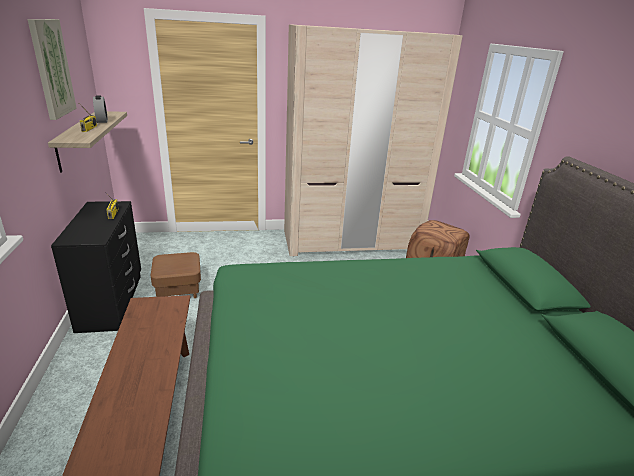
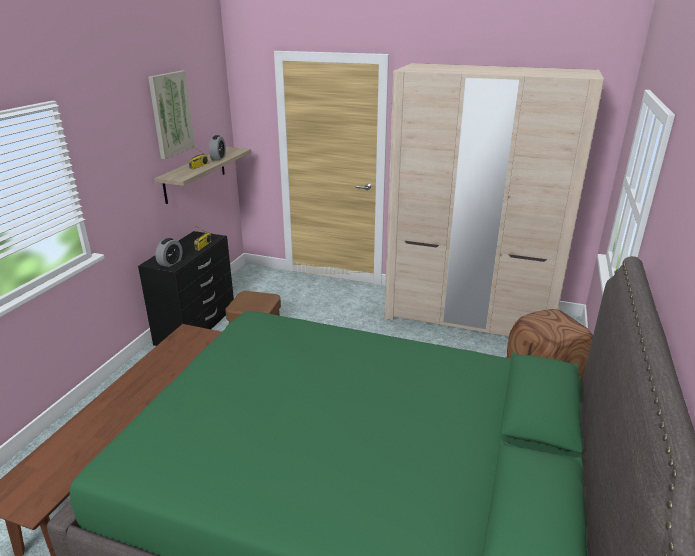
camera: 30 degrees right, 0 degrees up
(91, 236) = (170, 263): none -> alarm clock

